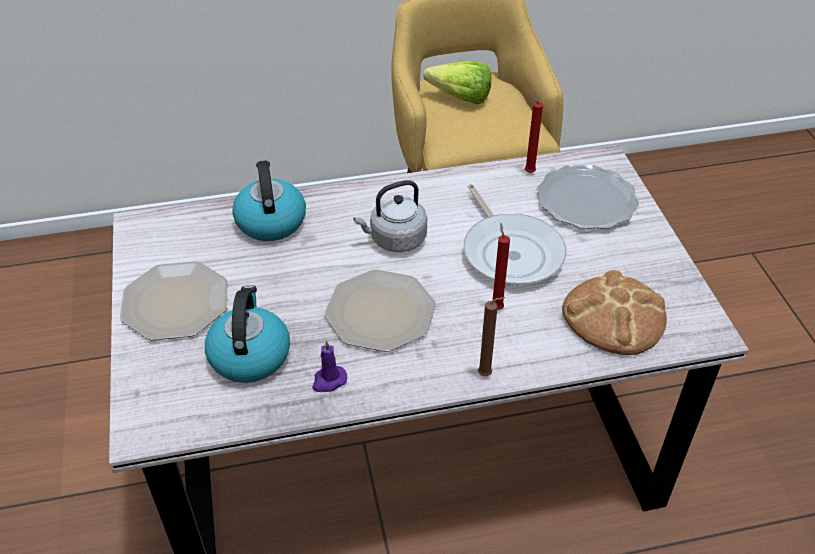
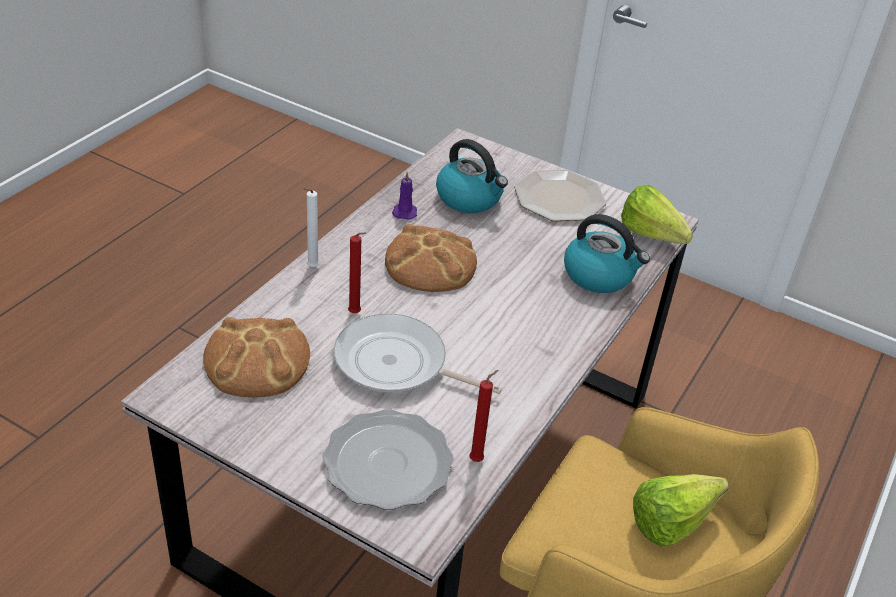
camera: 130 degrees right, 5 degrees down
(178, 220) = (654, 239): none -> lettuce
(380, 313) = (430, 263): plate -> bread
(395, 240) = (495, 317): grey kettle -> none
(487, 375) = (311, 268): brown candle -> white candle

